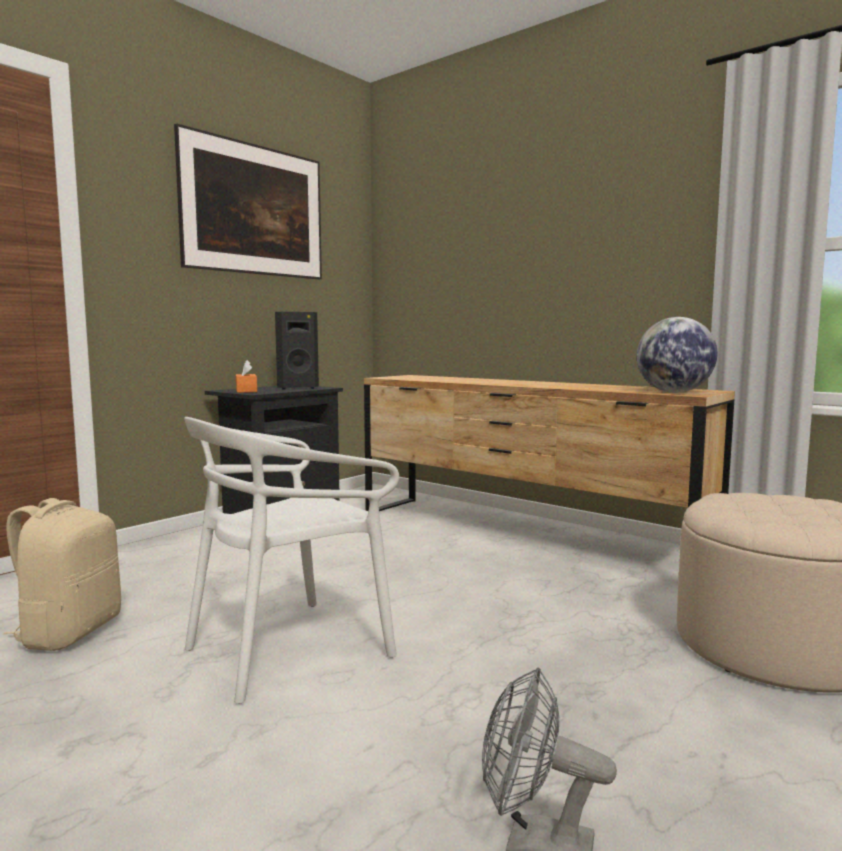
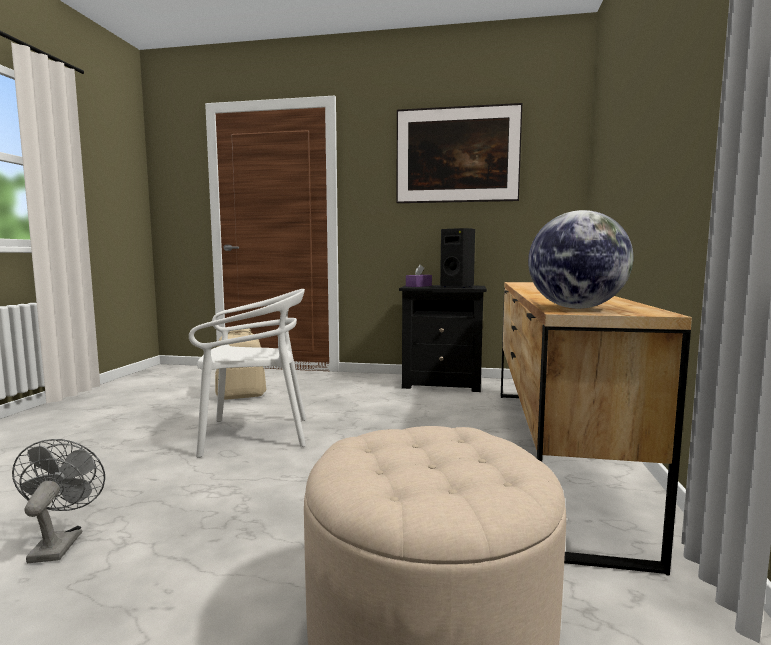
camera: 60 degrees right, 0 degrees up
(246, 391) = (418, 286): orange tissue box -> purple tissue box
(289, 648) = (254, 435): white chair -> white chair turned 150 degrees clockwise

